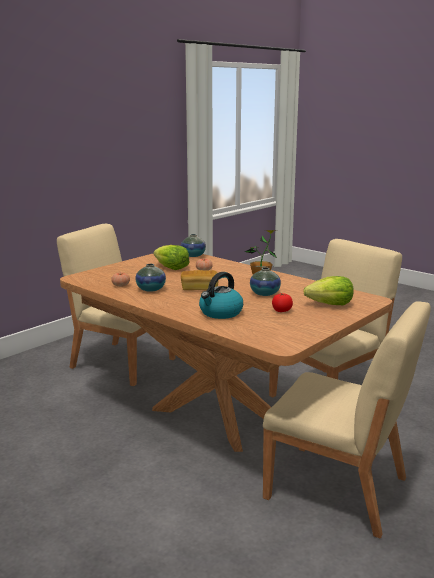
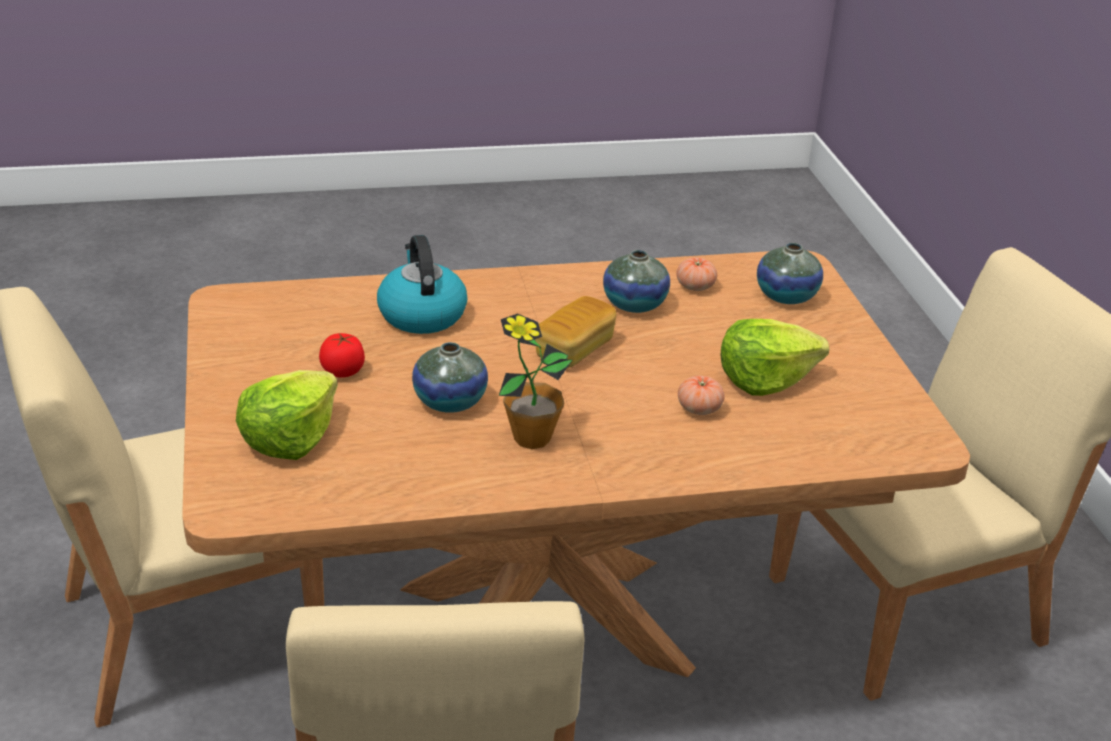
camera: 125 degrees right, 15 degrees up
(193, 255) = (855, 452): vase -> vase (786, 296)

